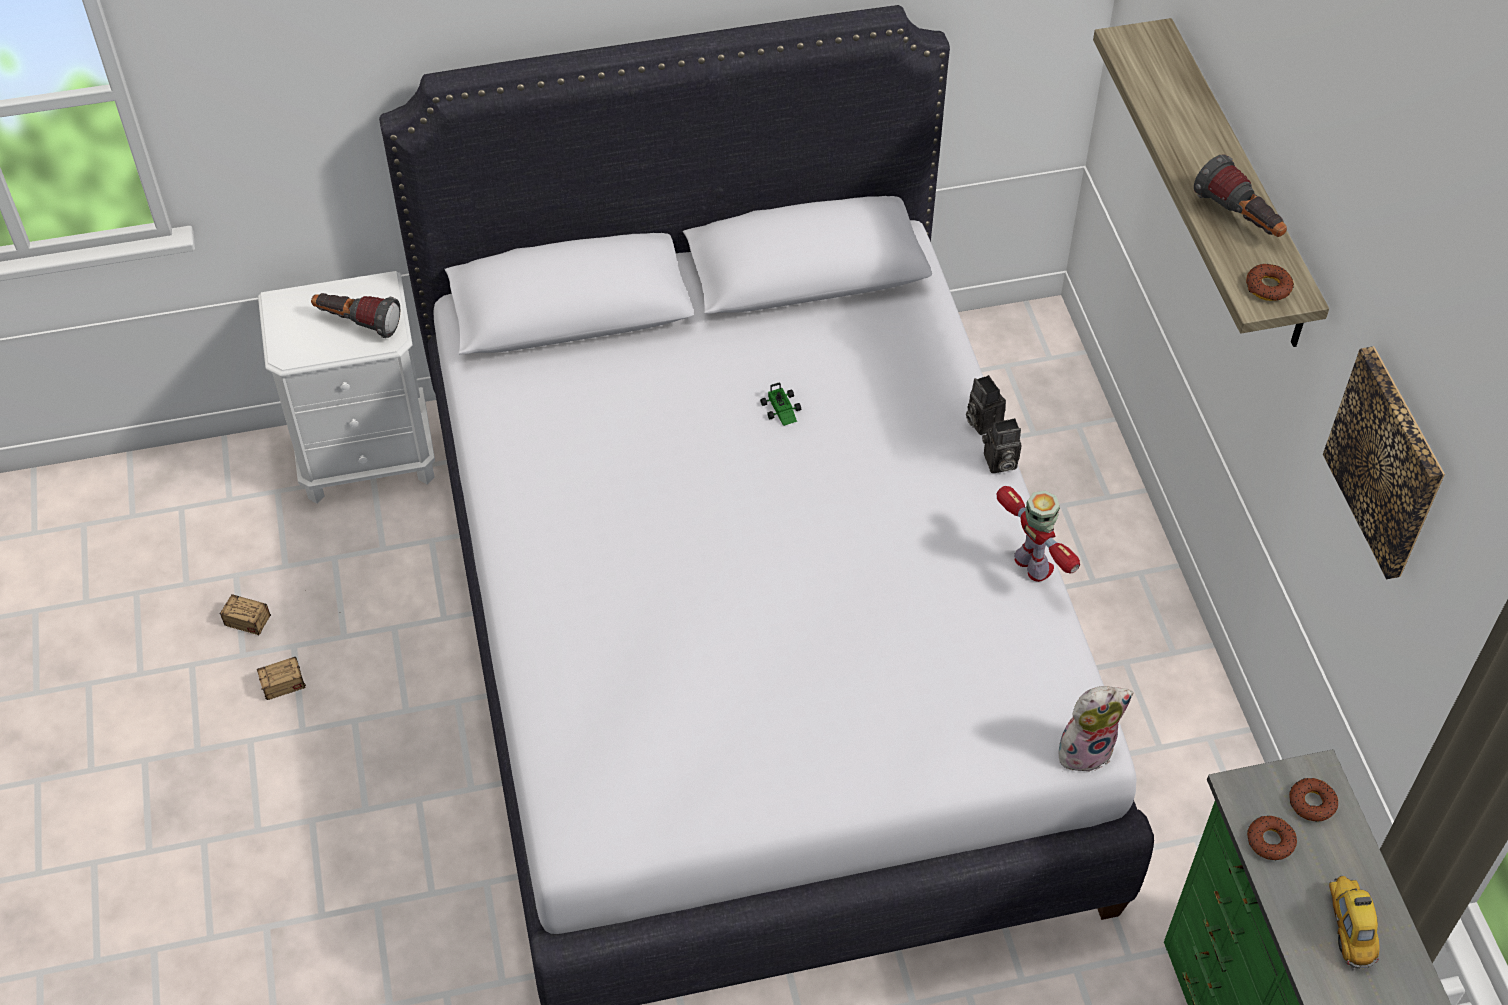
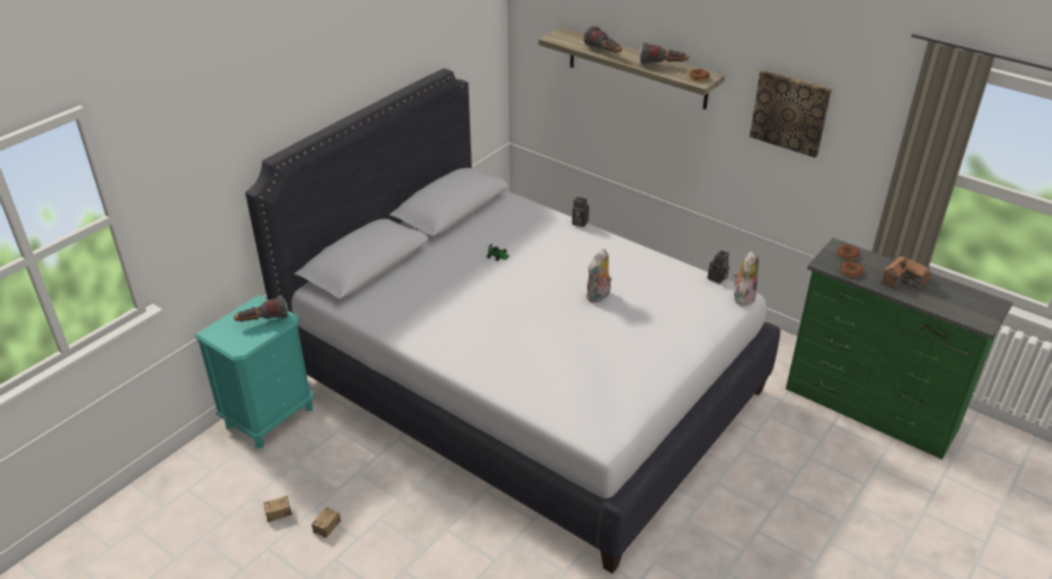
camera: 40 degrees left, 15 degrees down
(368, 457) = (270, 416): white nightstand -> turquoise nightstand
(849, 590) = (599, 296): none -> plush toy
(999, 463) = (601, 231): camera -> camera (717, 279)
(1033, 566) = (654, 254): toy robot -> none
(1171, 127) = (604, 52): none -> flashlight
(1348, 927) = (905, 280): toy car -> toy house

